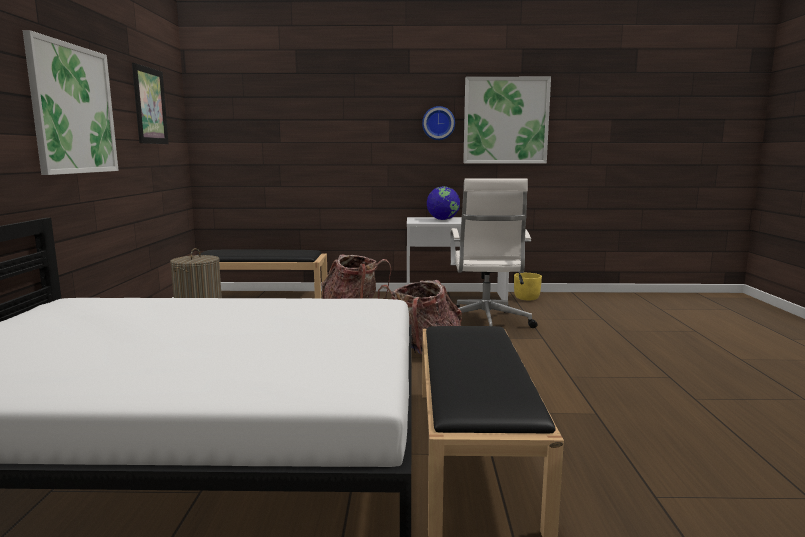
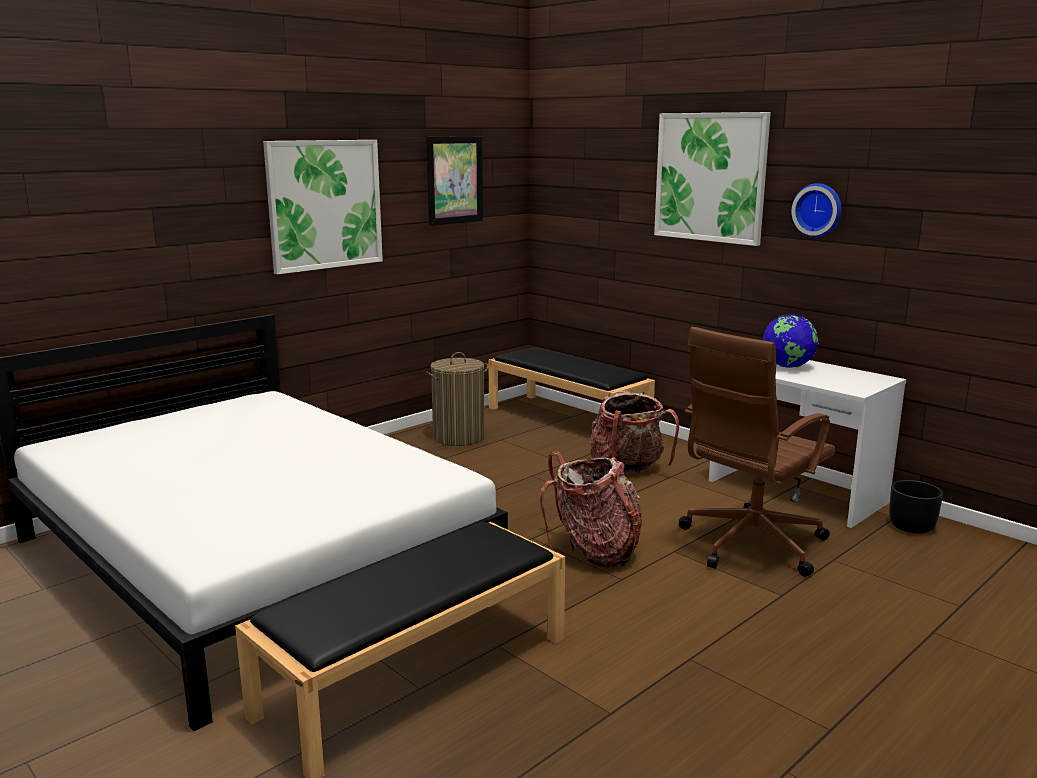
camera: 45 degrees right, 5 degrees up
(485, 324) = (749, 545): white office chair -> brown office chair
(506, 120) = (930, 213): picture -> picture (710, 177)
(526, 298) = (911, 527): yellow planter -> black planter

